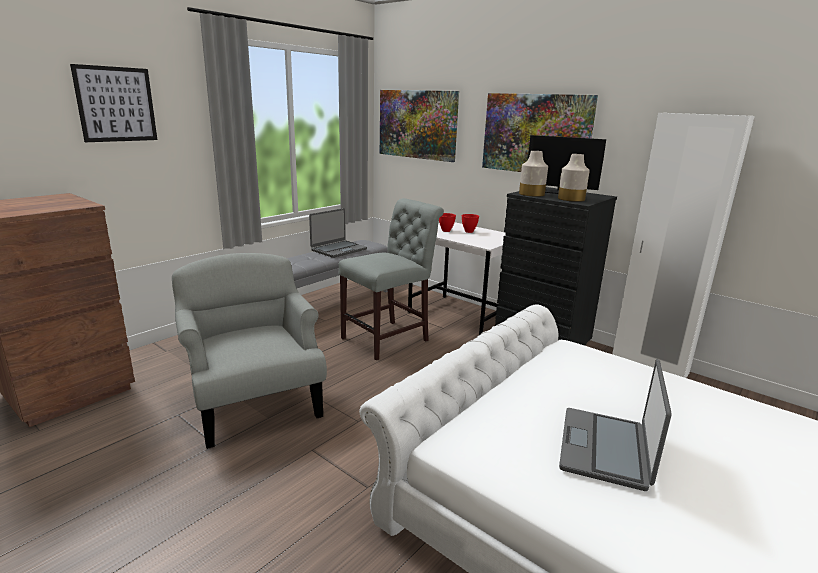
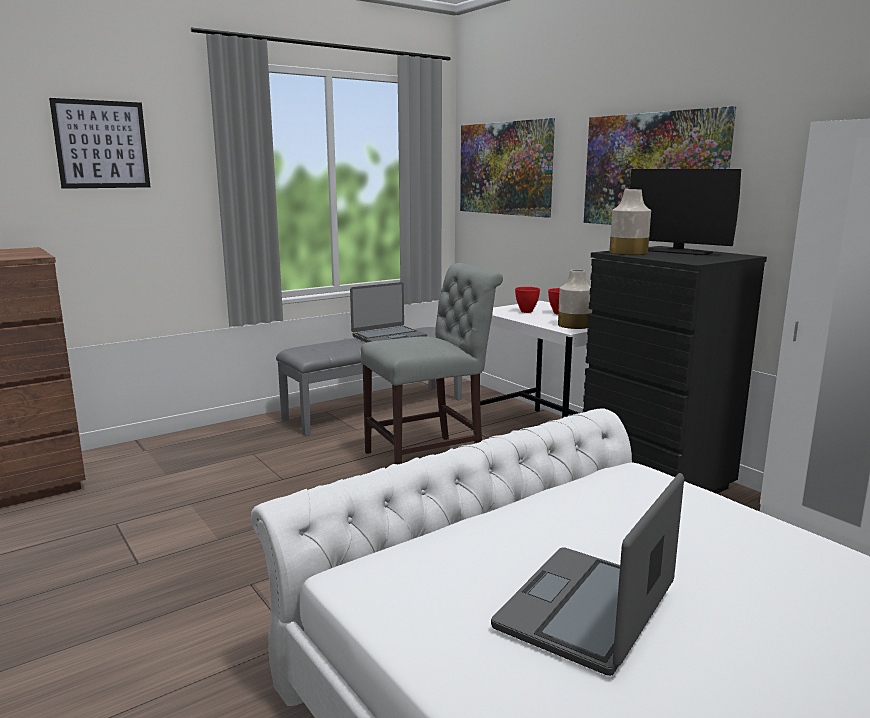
camera: 15 degrees right, 5 degrees down
(254, 402) = (212, 519): grey armchair -> none
(571, 199) = (683, 258): beige vase -> beige vase (574, 325)

